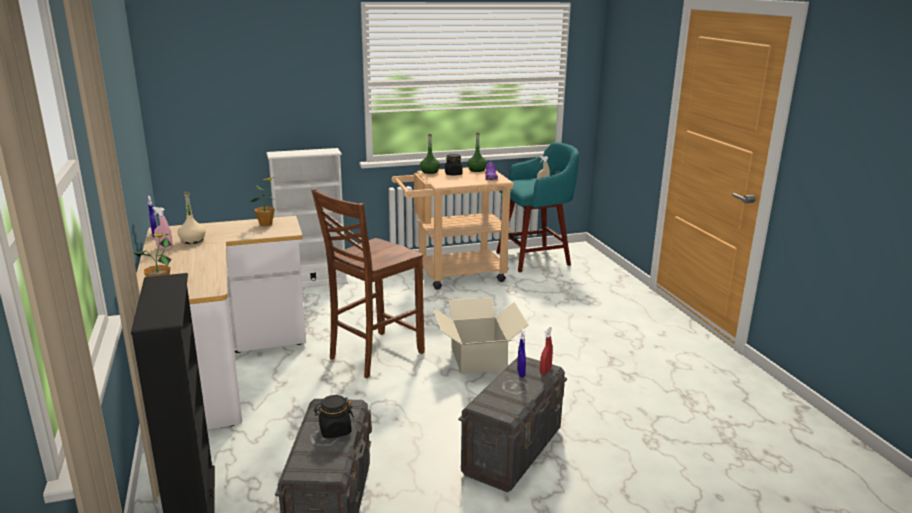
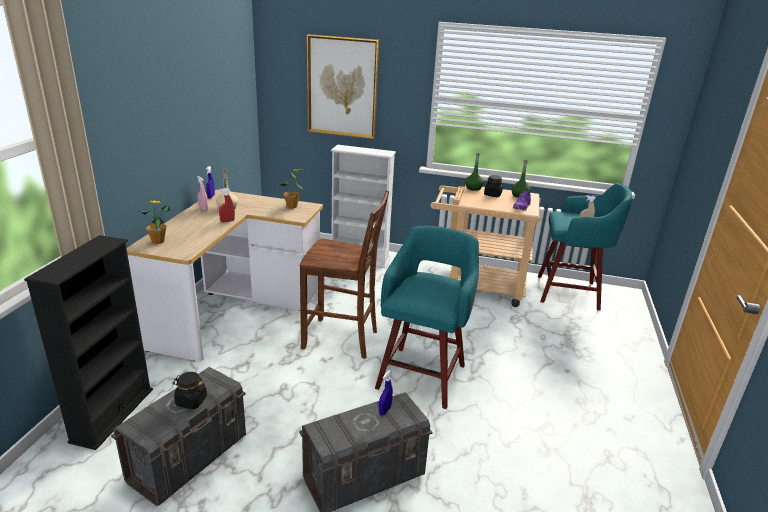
camera: 30 degrees right, 5 degrees up
(257, 85) = (342, 87): none -> picture
(373, 355) = (342, 339): brown chair -> brown chair turned 150 degrees counterclockwise
(479, 358) = (422, 374): cardboard box -> turquoise stool
(545, 371) = (408, 418): red spray bottle -> red spray bottle (227, 221)

